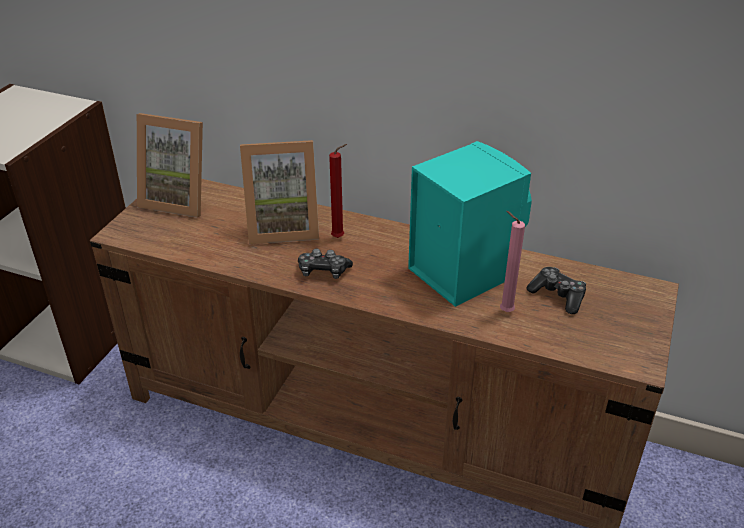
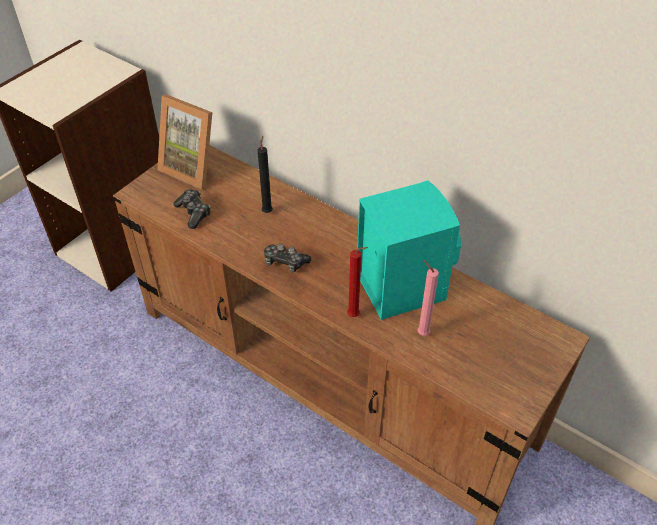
camera: 15 degrees right, 10 degrees up
(283, 227) = (267, 211): picture frame -> black candle
(340, 238) = (311, 231): red candle -> red candle (355, 316)
(558, 296) = (474, 327): game controller -> game controller (194, 213)

